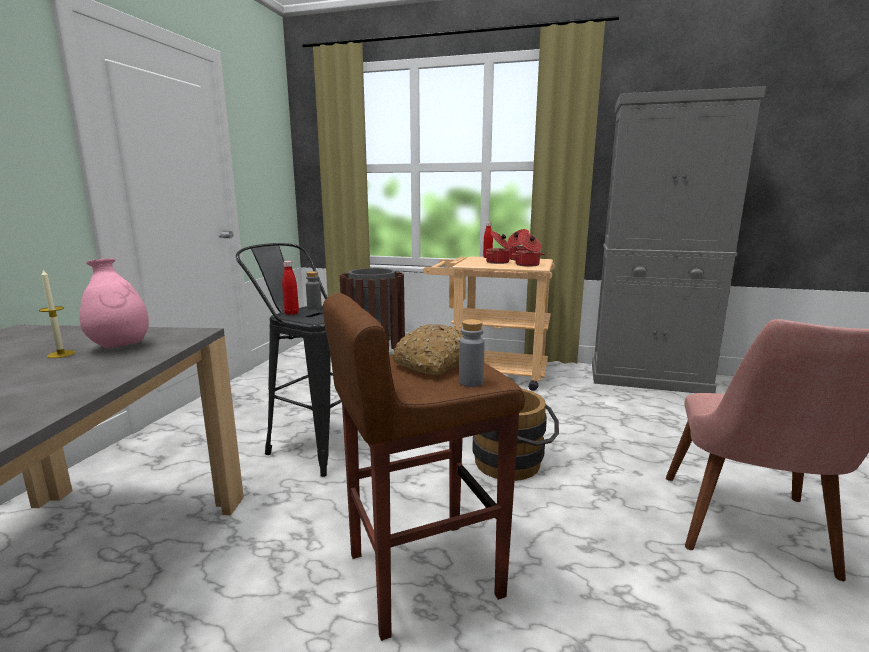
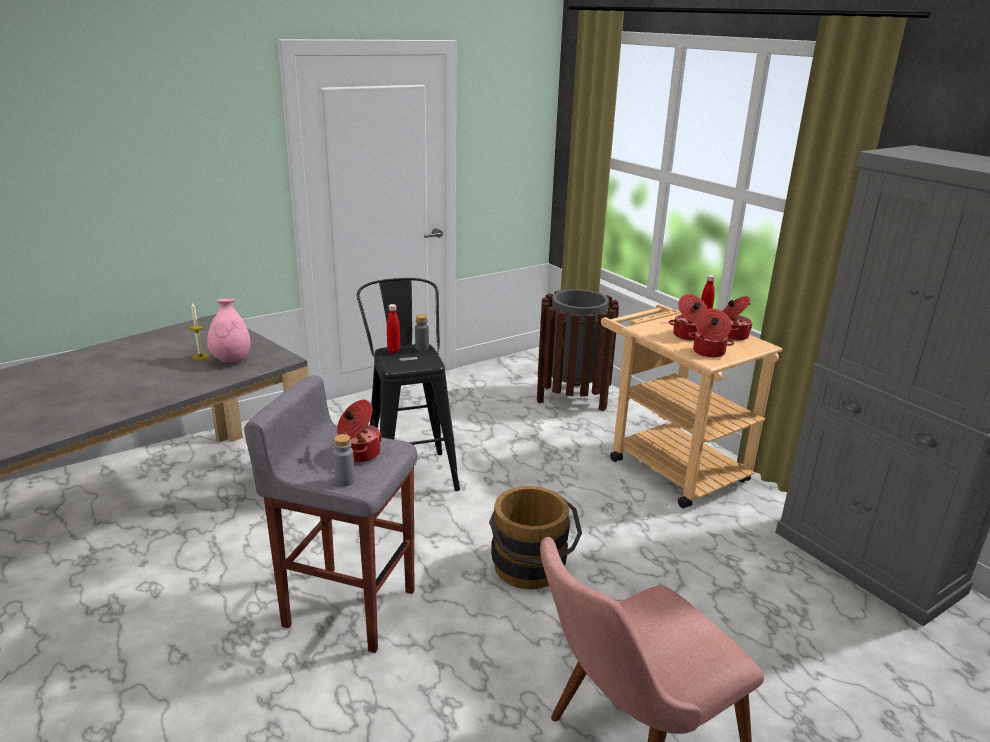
camera: 40 degrees right, 10 degrees up
(421, 574) = (348, 606): brown stool -> grey stool
(434, 363) = (358, 453): bread -> cooking pot

